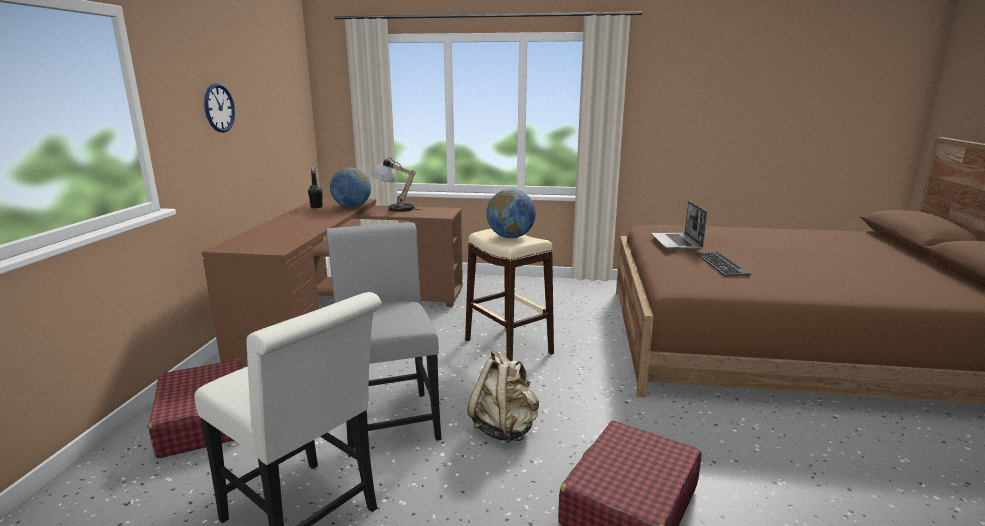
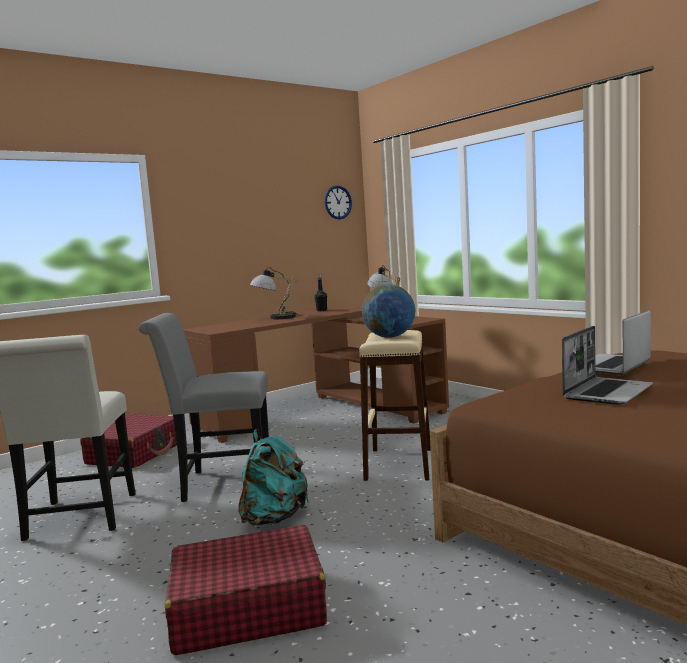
camera: 45 degrees right, 10 degrees down
(219, 108) = (236, 224): wall clock -> wall clock (338, 202)
(293, 222) = (276, 318): none -> table lamp
(352, 207) = (345, 311): globe -> none
(388, 417) = (220, 483): grey chair -> grey chair turned 120 degrees counterclockwise
(505, 428) = (274, 518): beige backpack -> turquoise backpack
(721, 264) = (607, 392): keyboard -> laptop

